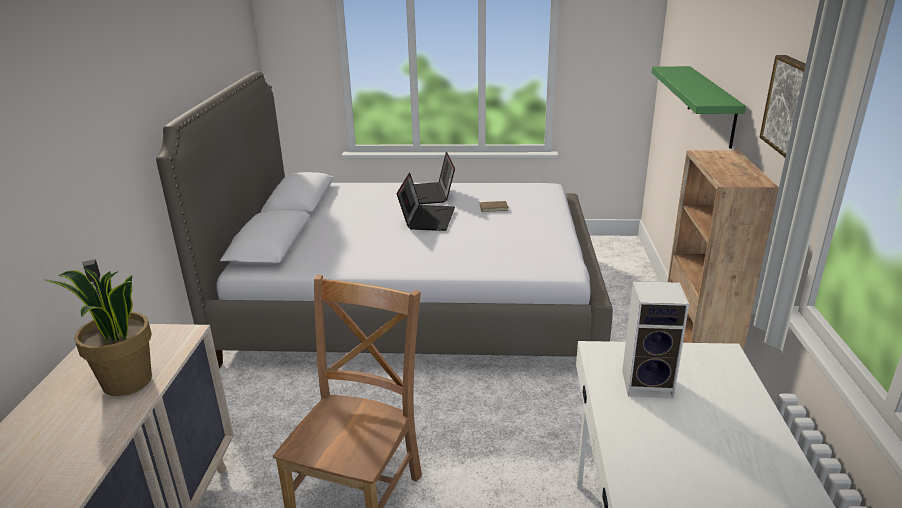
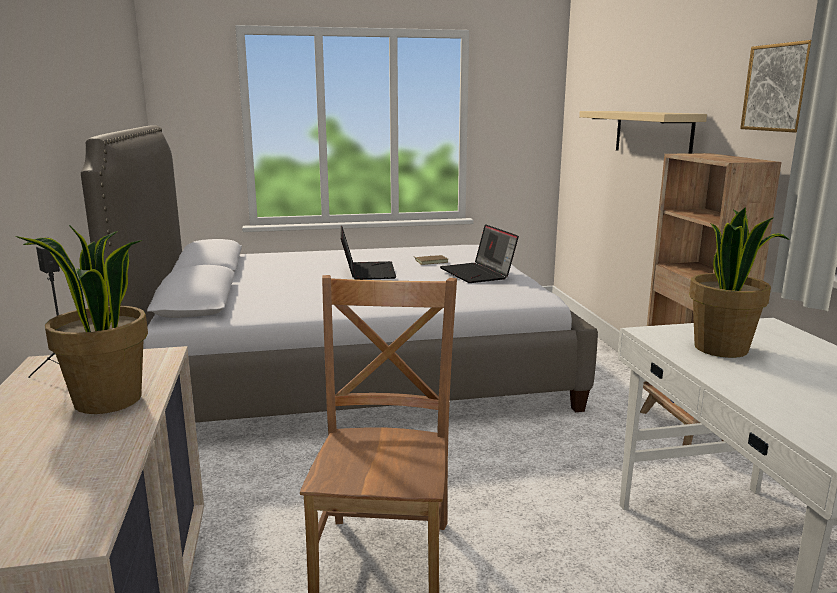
camera: 15 degrees left, 10 degrees down
(431, 194) = (357, 256): laptop -> laptop (478, 273)
(649, 383) = (722, 349): speaker -> potted plant
(711, 105) = (652, 133): green shelf -> beige shelf

